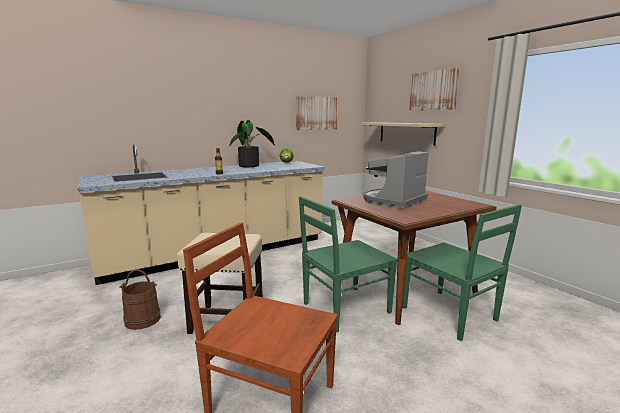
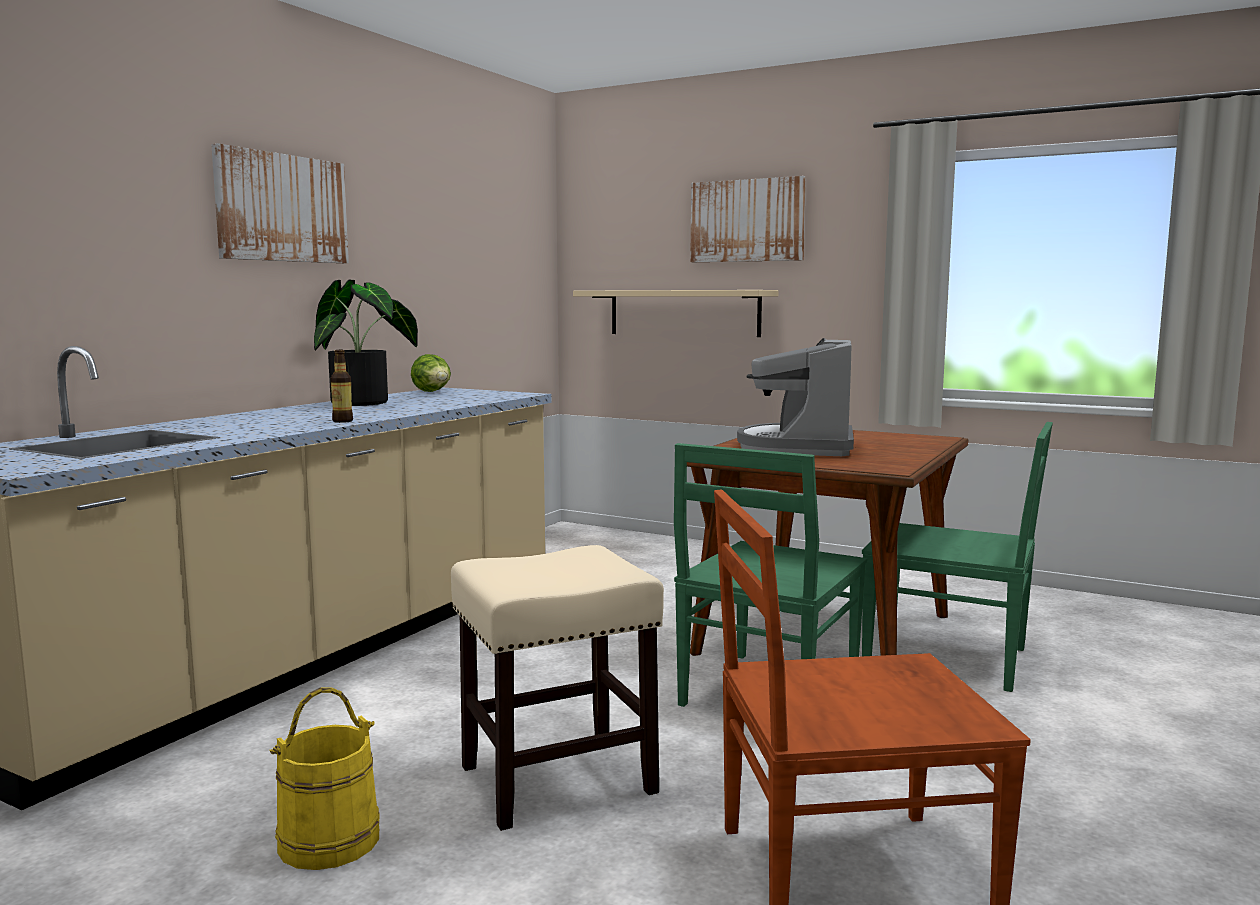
camera: 30 degrees left, 5 degrees down
(143, 319) = (329, 840): brown bucket -> yellow bucket
(317, 113) = (473, 267): picture -> picture (282, 208)

